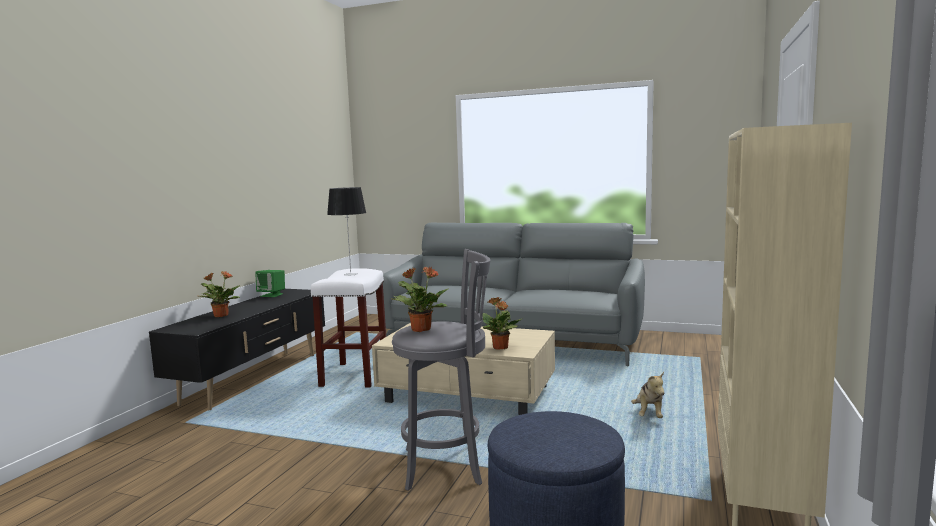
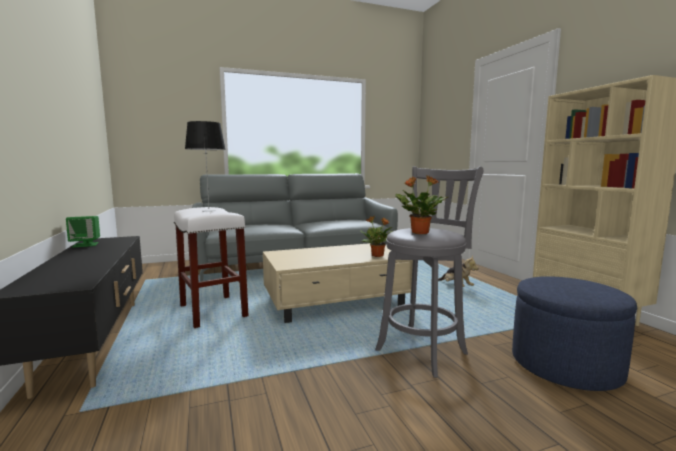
camera: 40 degrees left, 0 degrees up
(220, 315) = (68, 267): potted plant -> none

